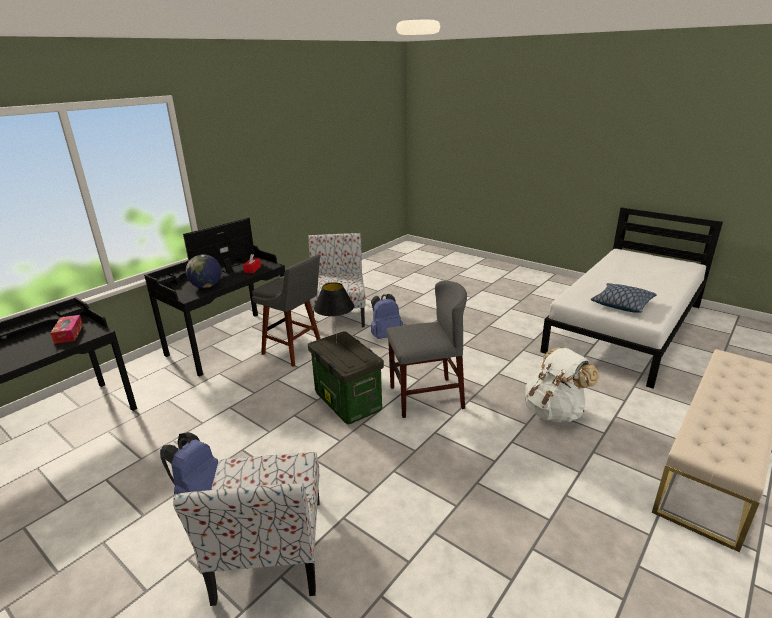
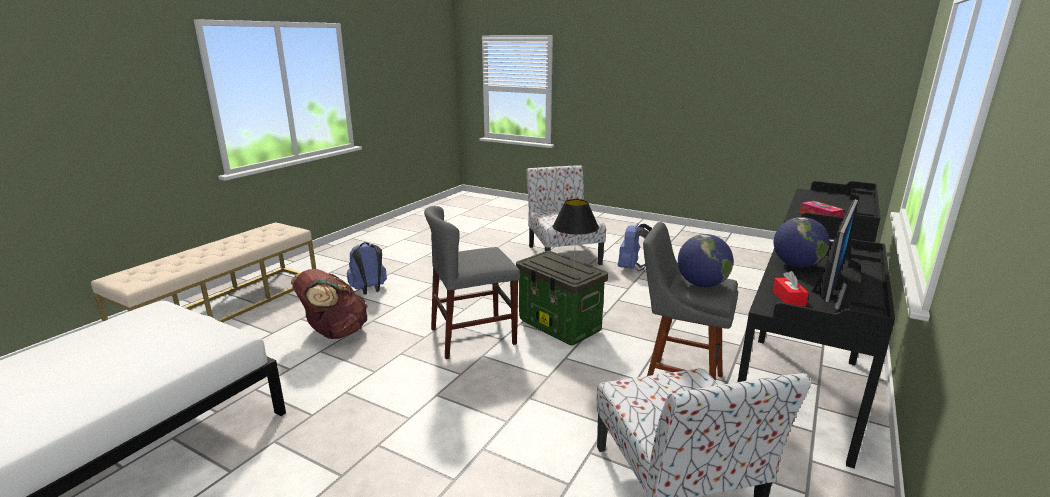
camera: 170 degrees right, 5 degrees down
(282, 284) = (701, 285): none -> globe
(386, 335) = (548, 428): blue backpack -> blue backpack (369, 290)
(554, 411) = (334, 333): white backpack -> brown backpack
(621, 304) = (148, 335): pillow -> none

